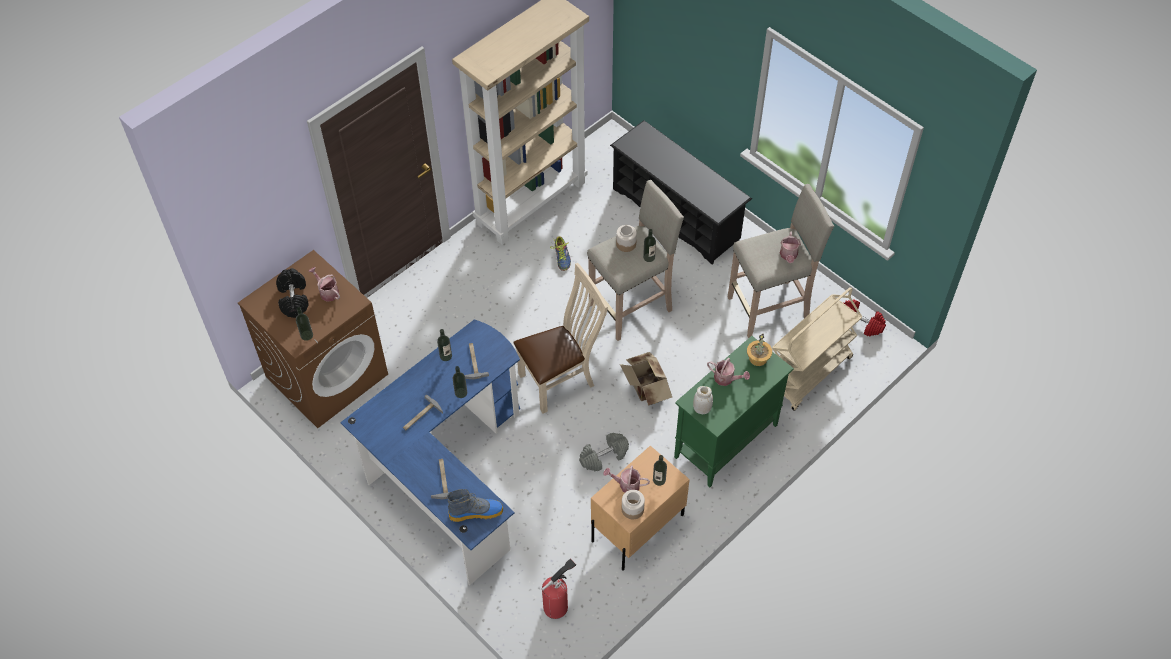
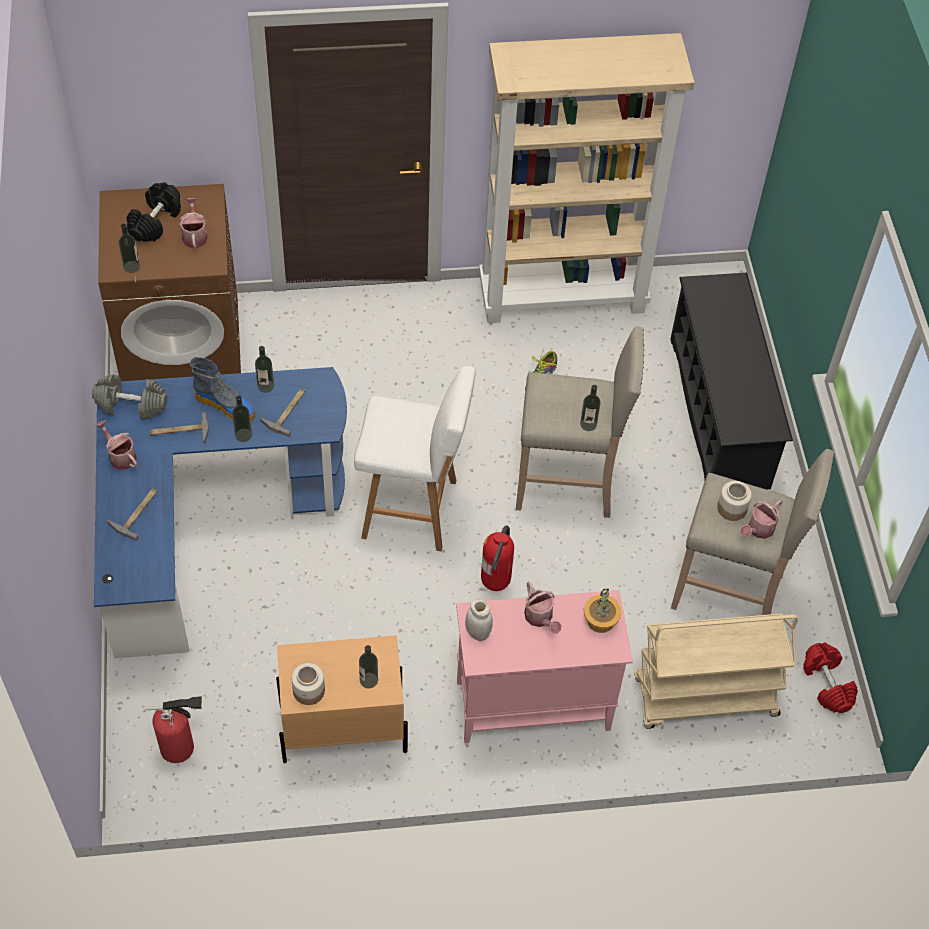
camera: 35 degrees right, 0 degrees up
(476, 512) = (136, 571): boot -> boot (226, 405)
(561, 379) = (413, 510): beige chair -> white stool
(604, 457) = (380, 625): grey dumbbell -> grey dumbbell (131, 405)
(626, 244) = (576, 392): jar -> jar (732, 508)
(626, 485) = (328, 659): watering can -> watering can (120, 456)
(645, 389) = (496, 584): cardboard box -> fire extinguisher
(725, 441) = (531, 706): green cabinet -> pink cabinet

